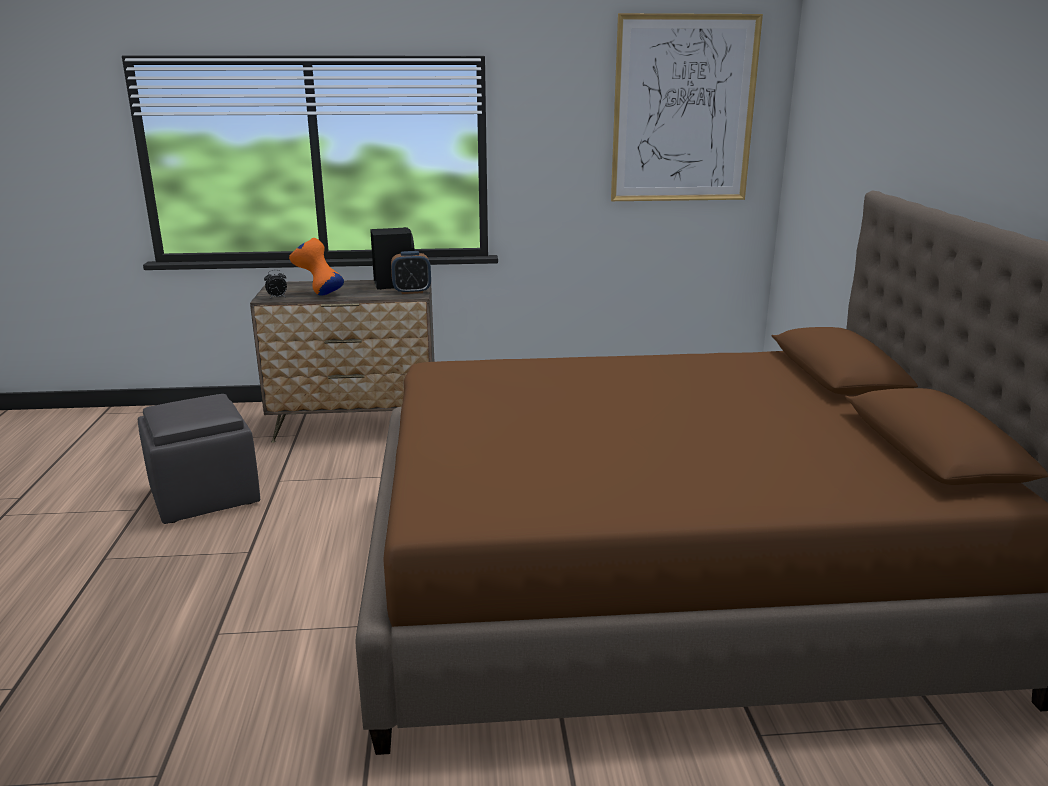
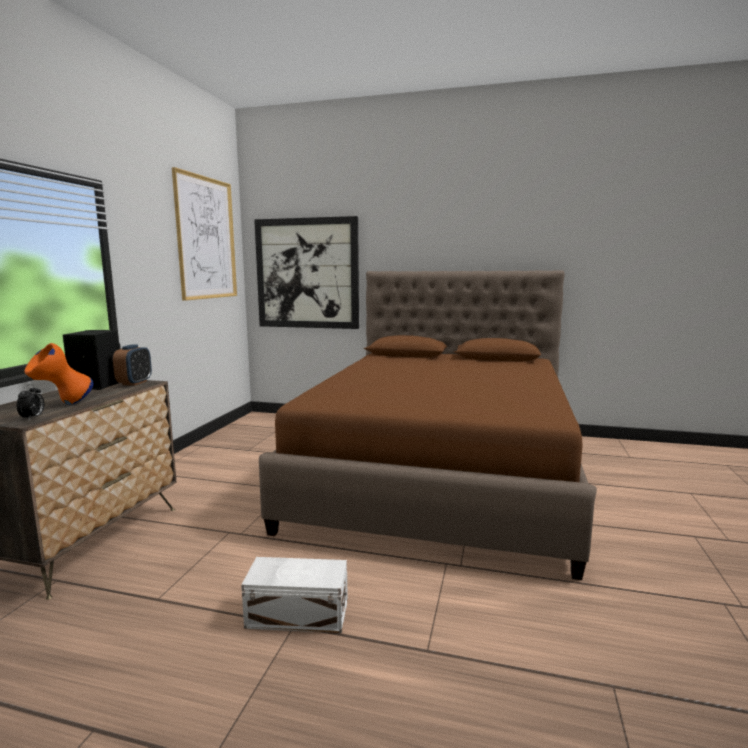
camera: 70 degrees left, 10 degrees down
(204, 497) = (131, 659): grey ottoman -> none
(267, 548) = (296, 613): none -> white storage box
(830, 177) = (307, 273): none -> picture

